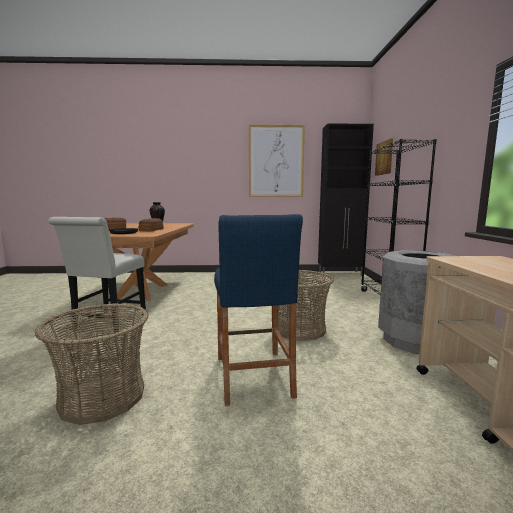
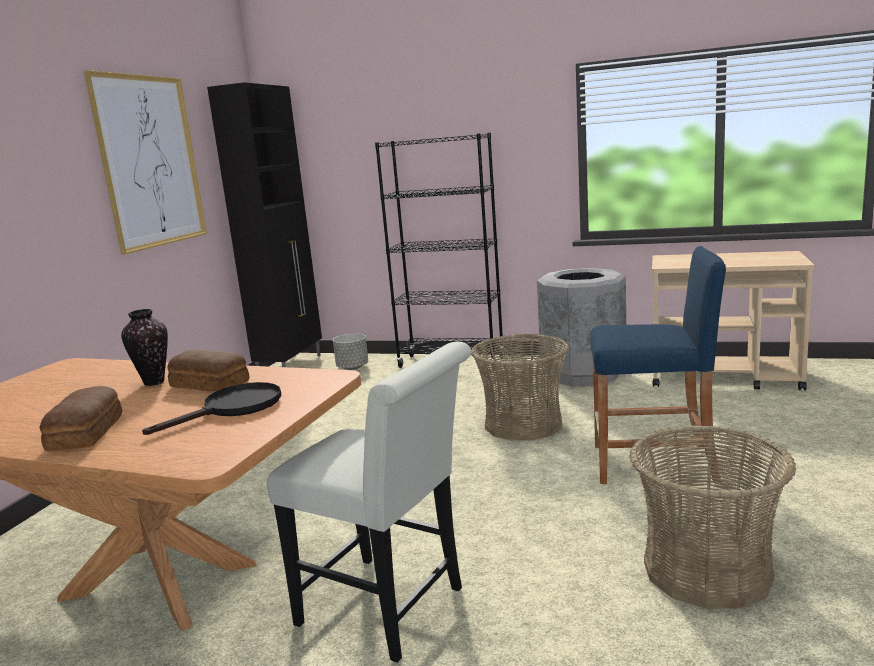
camera: 70 degrees left, 5 degrees up
(351, 283) = (352, 367): none -> grey planter
(384, 158) = (339, 149): picture -> none

